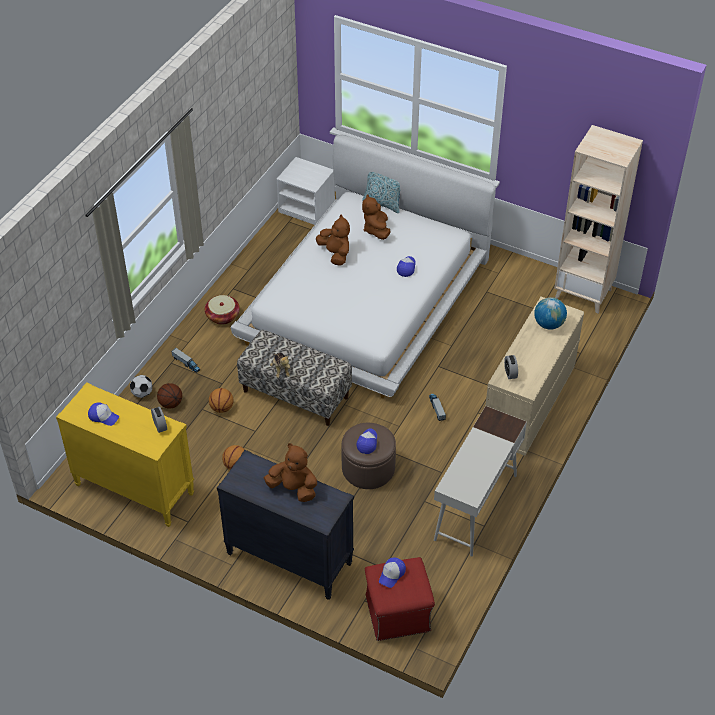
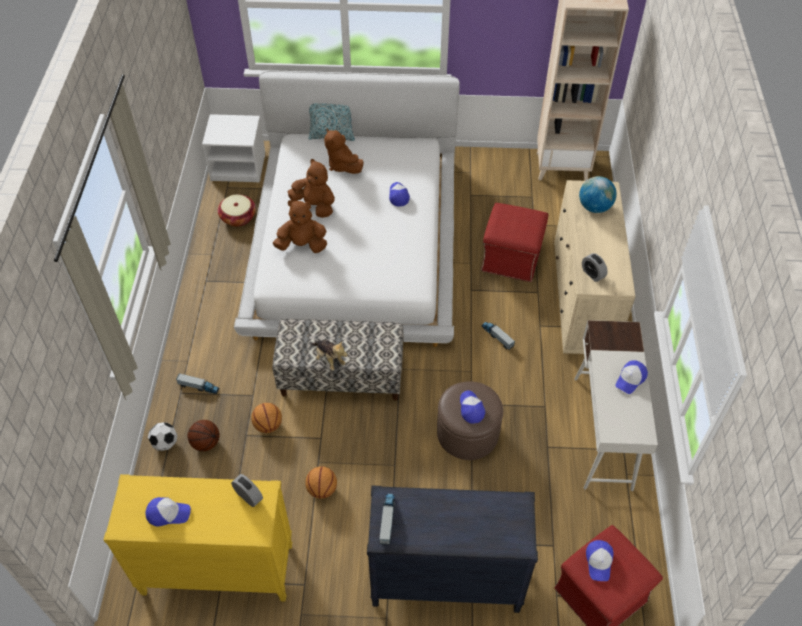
camera: 25 degrees left, 5 degrees up
(222, 316) = (211, 316): basket -> basket (238, 217)
(242, 474) = (387, 520): none -> toy truck
(293, 488) = (460, 513): brown plush toy -> brown plush toy (302, 245)
(488, 353) = (512, 258): none -> red ottoman
(489, 458) = (630, 379): none -> cap

